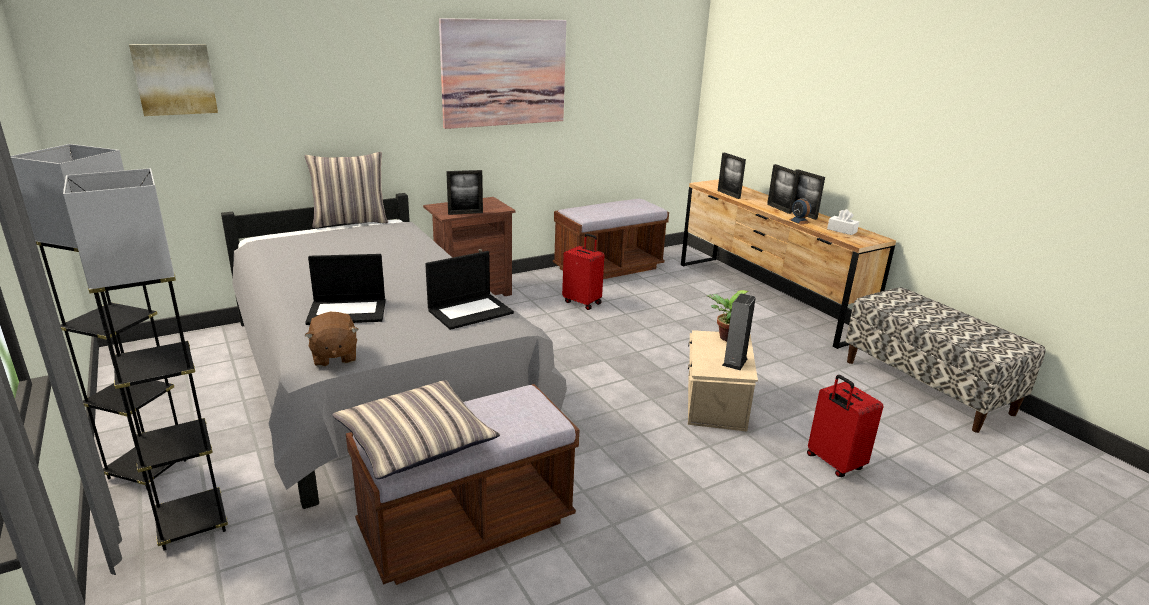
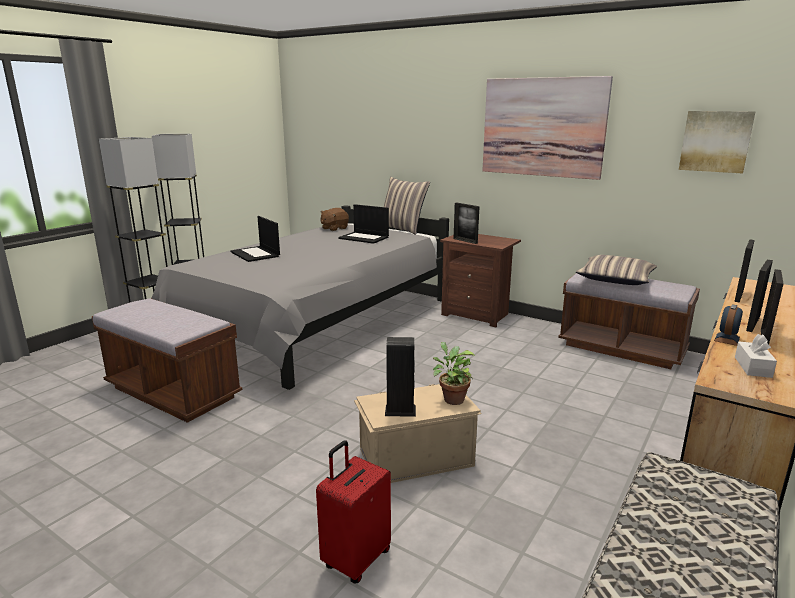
camera: 65 degrees right, 5 degrees down
(175, 79) = (334, 120): picture -> picture (715, 141)
(334, 356) = (196, 264): brown plush toy -> brown plush toy (334, 228)
(416, 441) = (138, 309): pillow -> pillow (615, 279)
(470, 311) = (283, 274): laptop -> laptop (364, 238)
(582, 302) = (528, 354): red suitcase -> none

